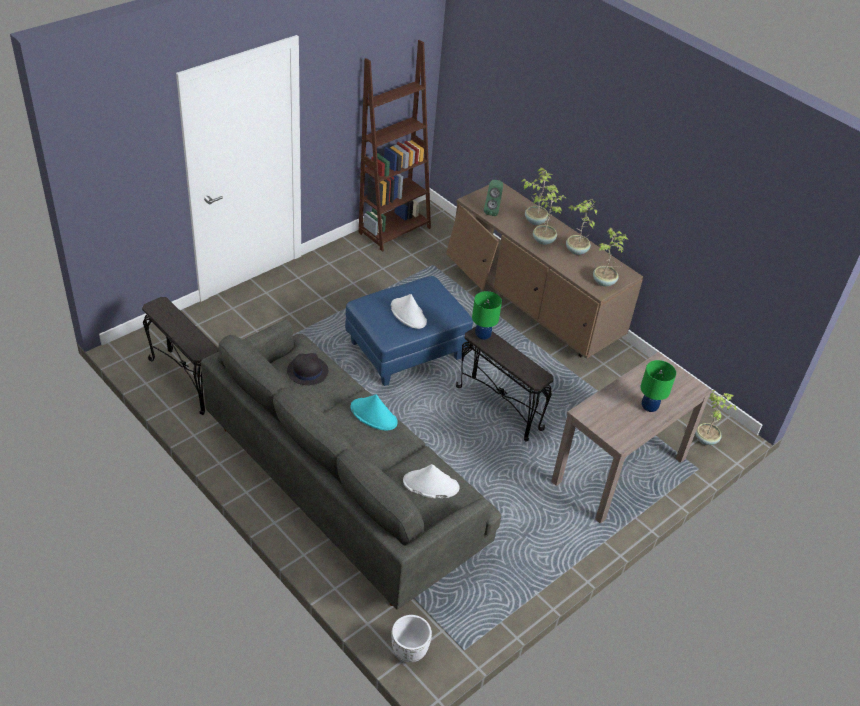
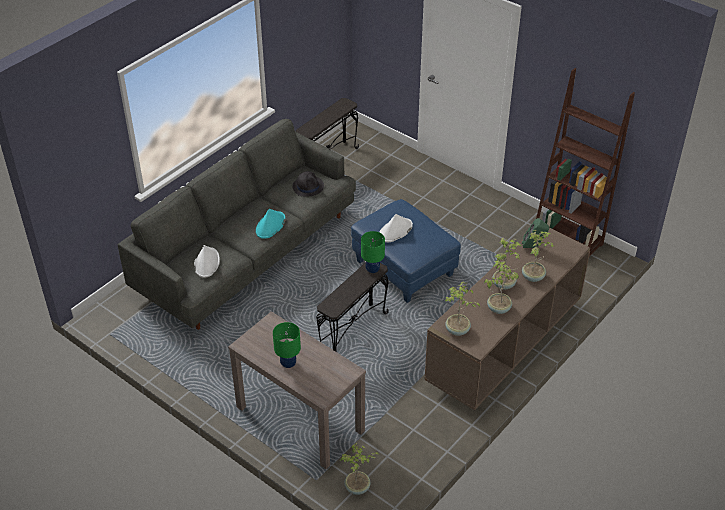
camera: 85 degrees right, 0 degrees up
(409, 651) = (107, 306): white planter -> none

